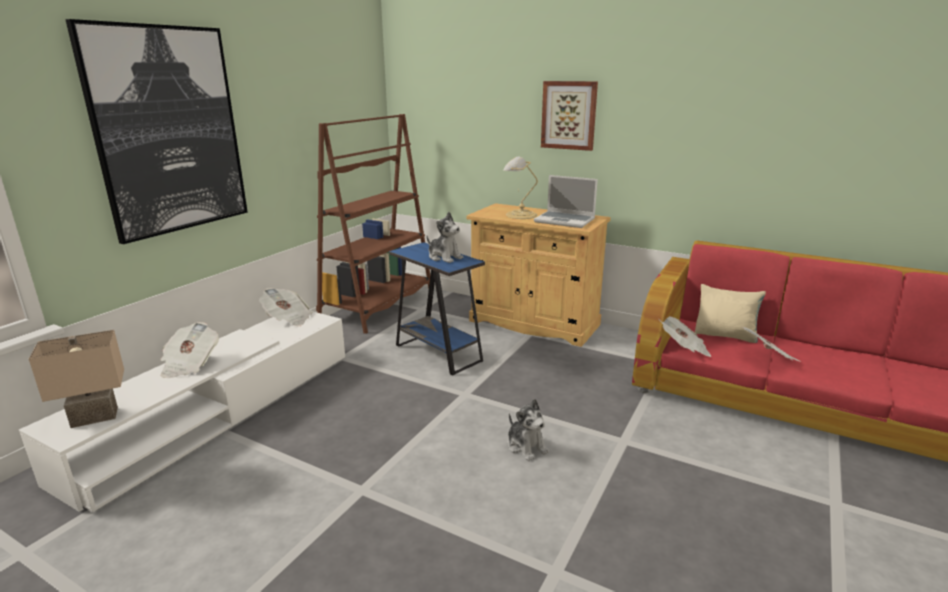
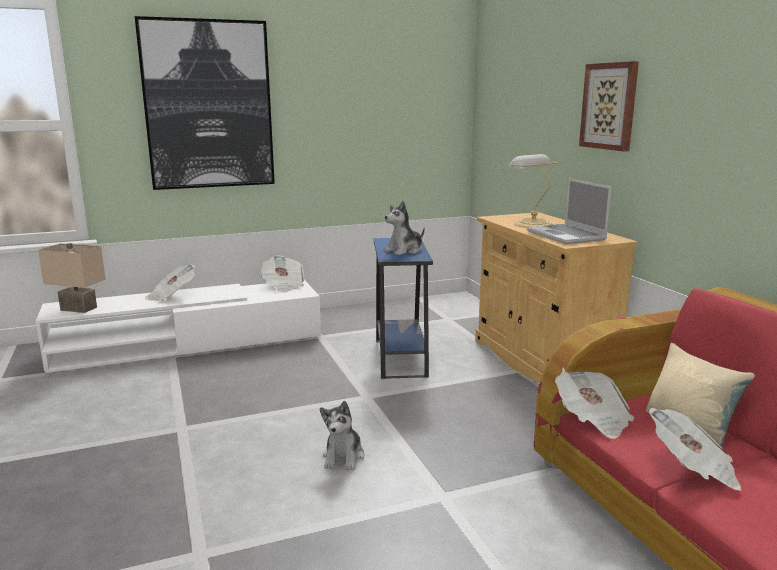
camera: 40 degrees right, 5 degrees down
(379, 307) = (413, 308): brown bookcase -> none
(444, 257) = (404, 251): plush toy -> plush toy turned 60 degrees clockwise

